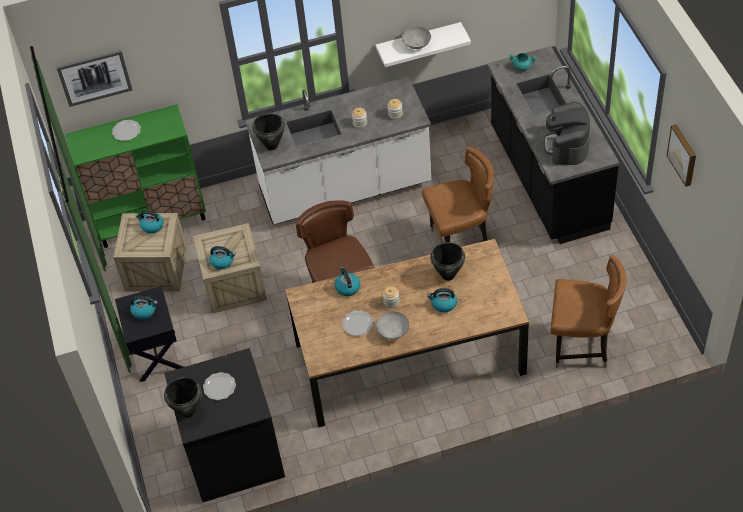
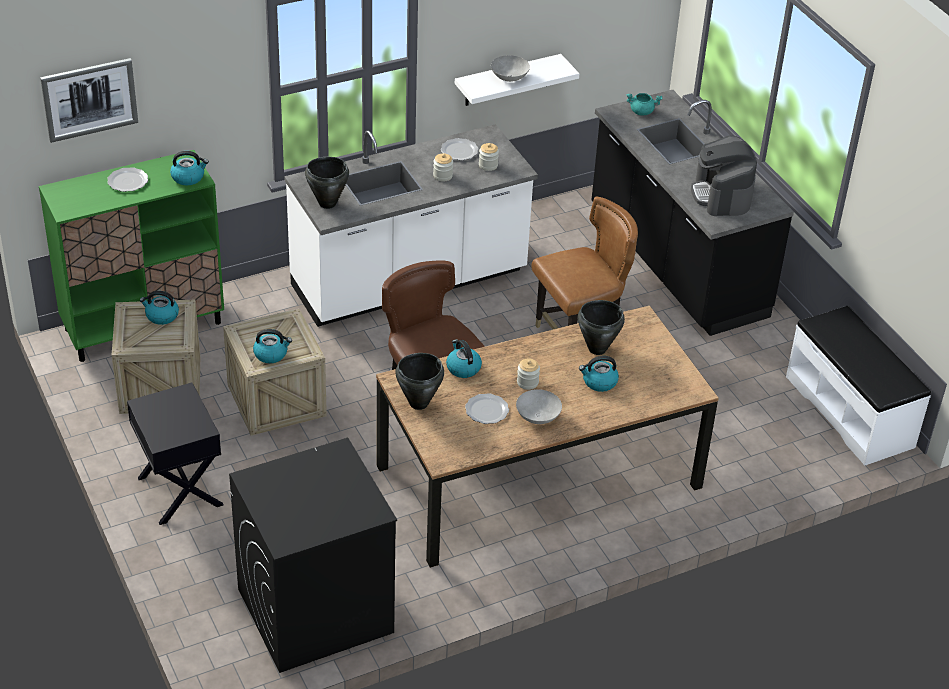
camera: 15 degrees left, 10 degrees down
(144, 311) = (173, 413): kettle -> kettle (188, 177)
(188, 411) = (274, 518): black cooking pot -> black cooking pot (418, 403)
(219, 386) = (314, 486): plate -> plate (459, 150)
(582, 347) = (768, 452): brown chair -> none
(653, 314) = (850, 411): none -> white bench
(683, 154) = (903, 169): picture -> none

